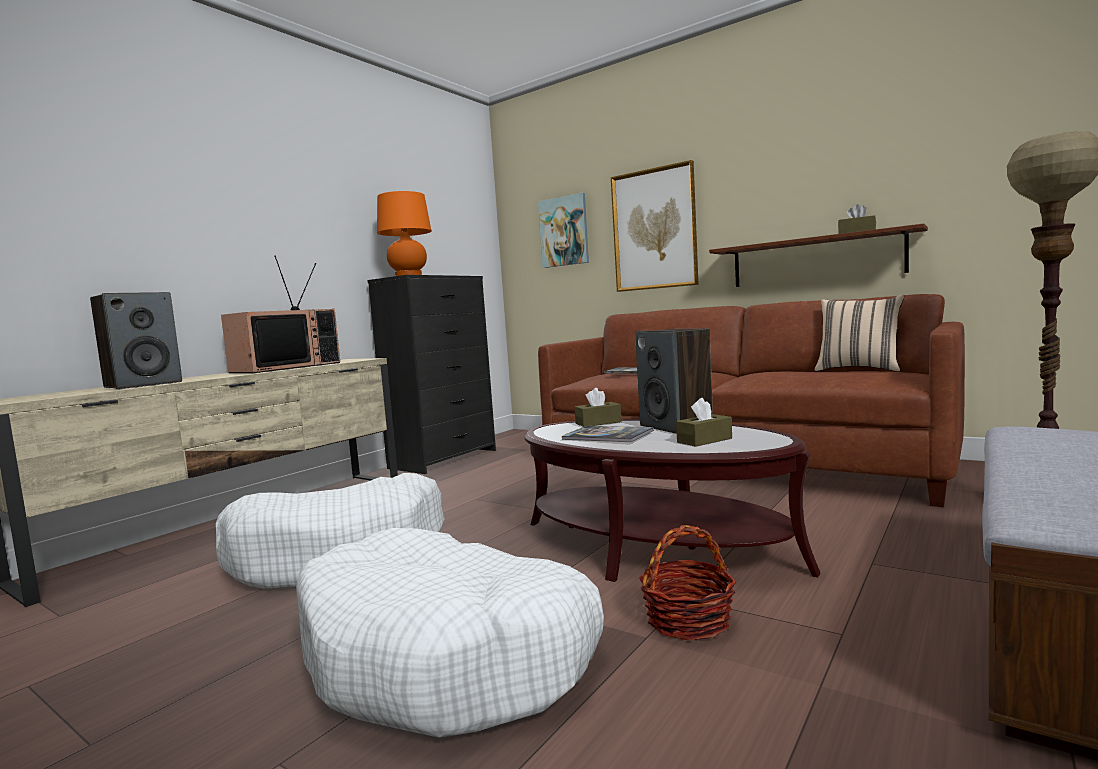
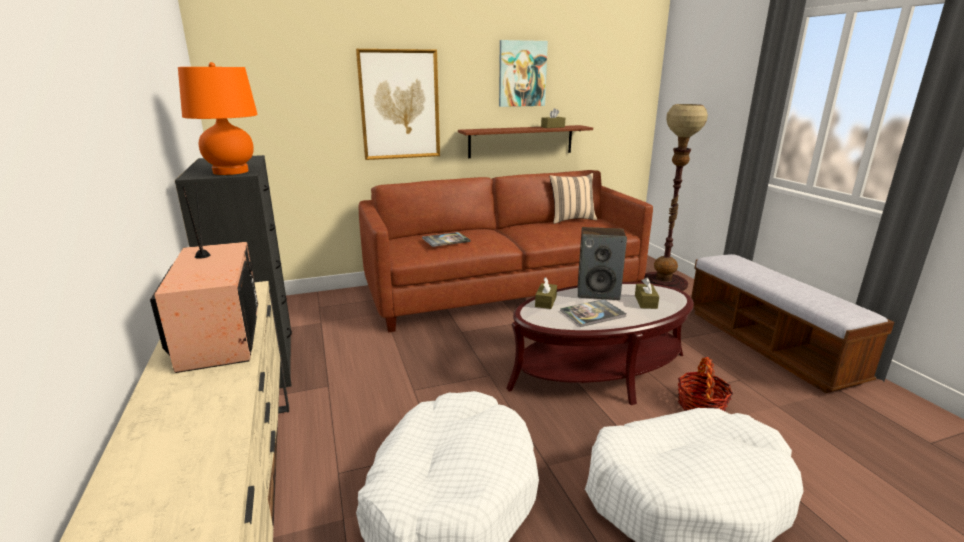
camera: 55 degrees left, 15 degrees up
(144, 385) = (201, 447): speaker -> none
(564, 231) = (297, 95): picture -> picture (522, 74)

